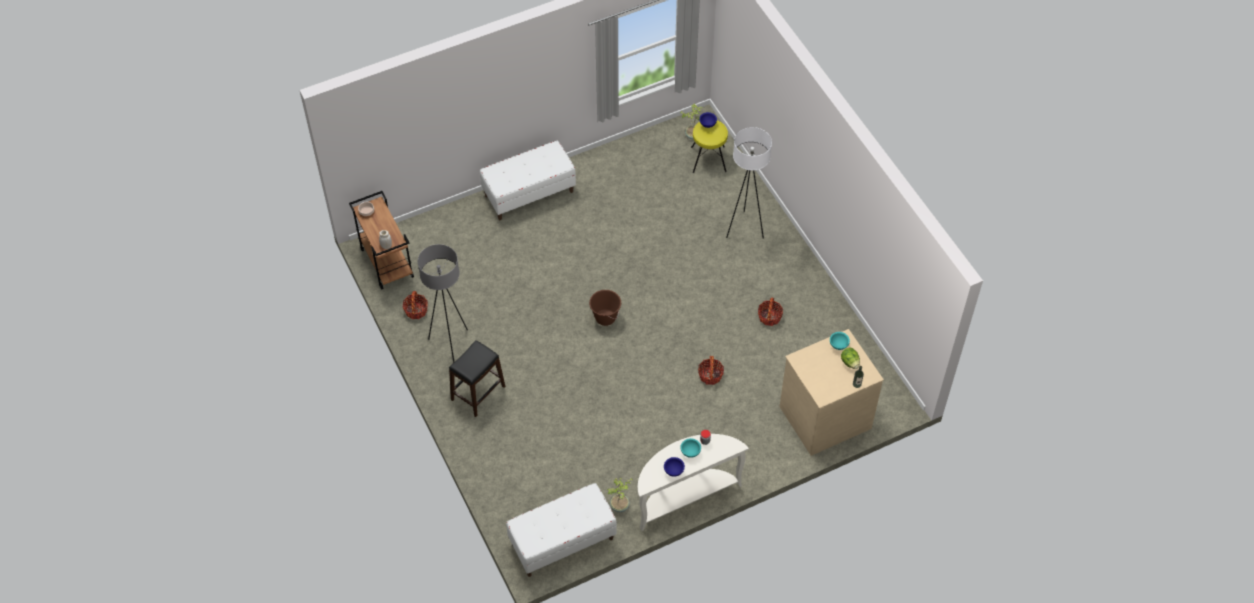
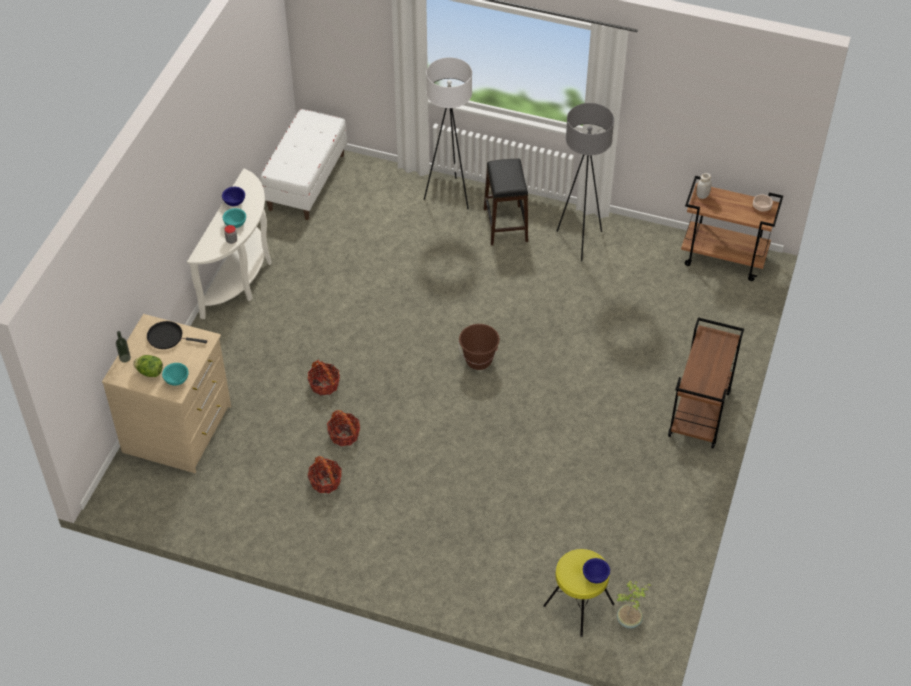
camera: 135 degrees right, 5 degrees down
(416, 310) = (643, 243): basket -> basket (344, 435)
(529, 193) = (699, 415): white bench -> brown cart
(620, 506) = (288, 234): potted plant -> none
(744, 228) = (450, 555): white floor lamp -> white floor lamp (449, 196)
(818, 378) = (168, 337): none -> black frying pan

